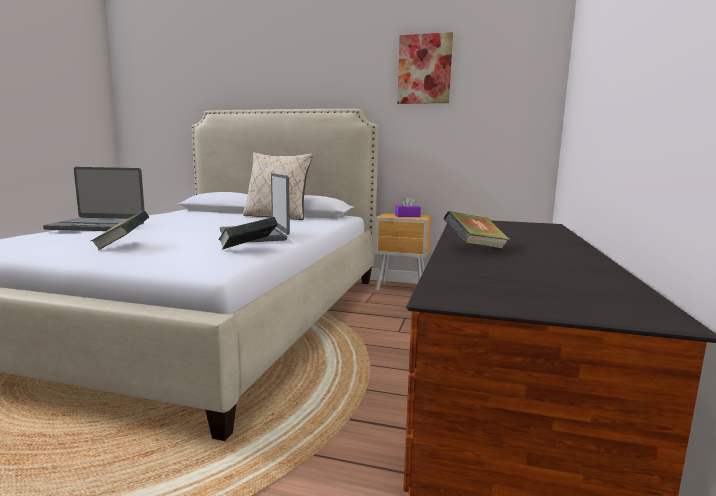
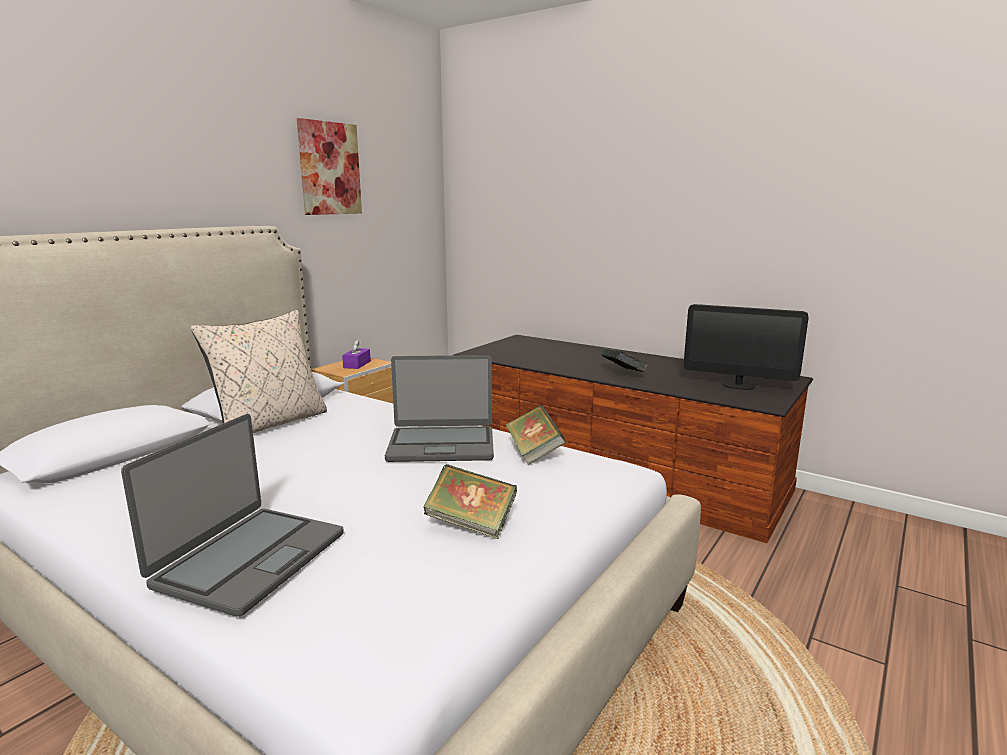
camera: 70 degrees left, 5 degrees up
(524, 285) = (738, 385): none -> monitor

